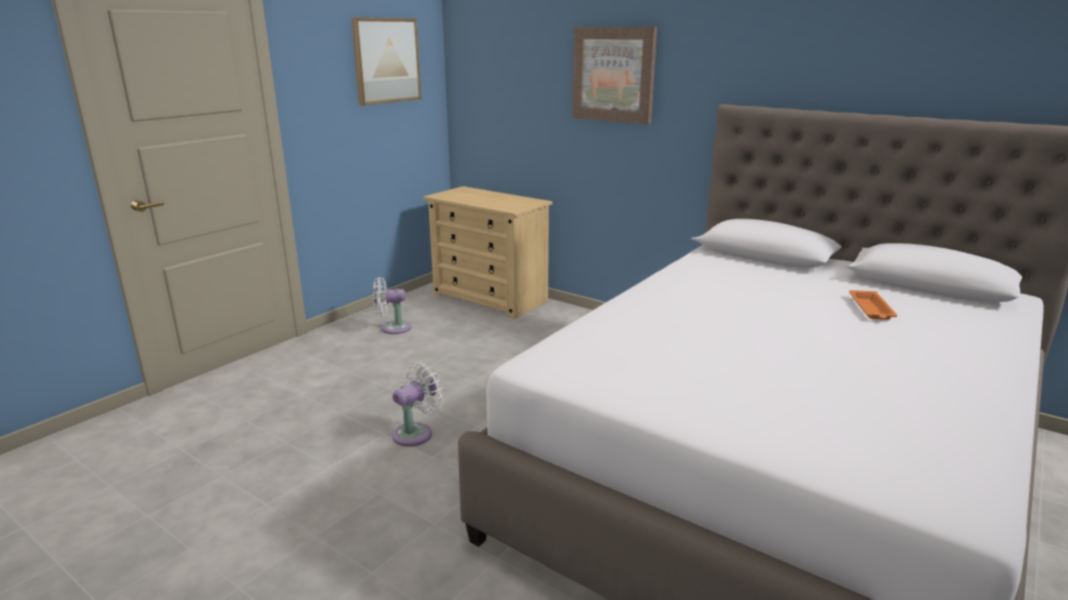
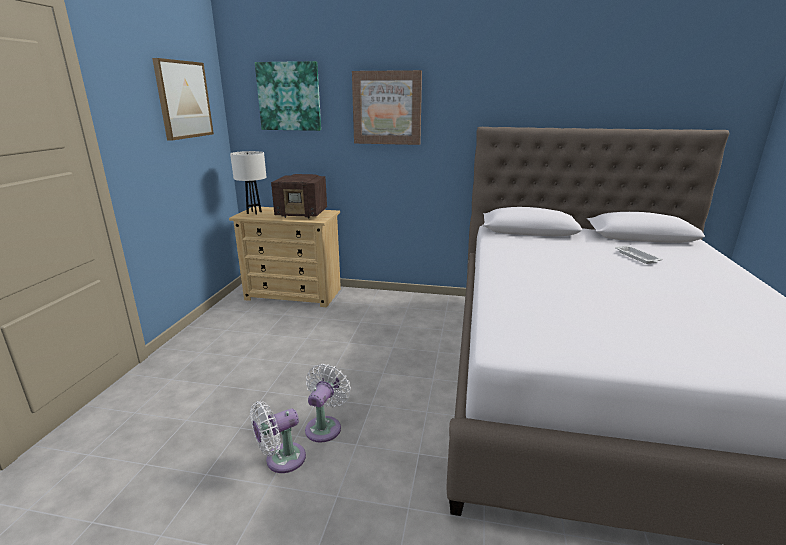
camera: 25 degrees left, 0 degrees up
(392, 328) = (229, 336): white fan -> white fan (281, 460)
(455, 193) = (254, 212): none -> white table lamp
(504, 200) = (302, 214): none -> radio
(508, 57) = (289, 96): none -> picture
(871, 309) = (637, 257): orange tray -> white tray

